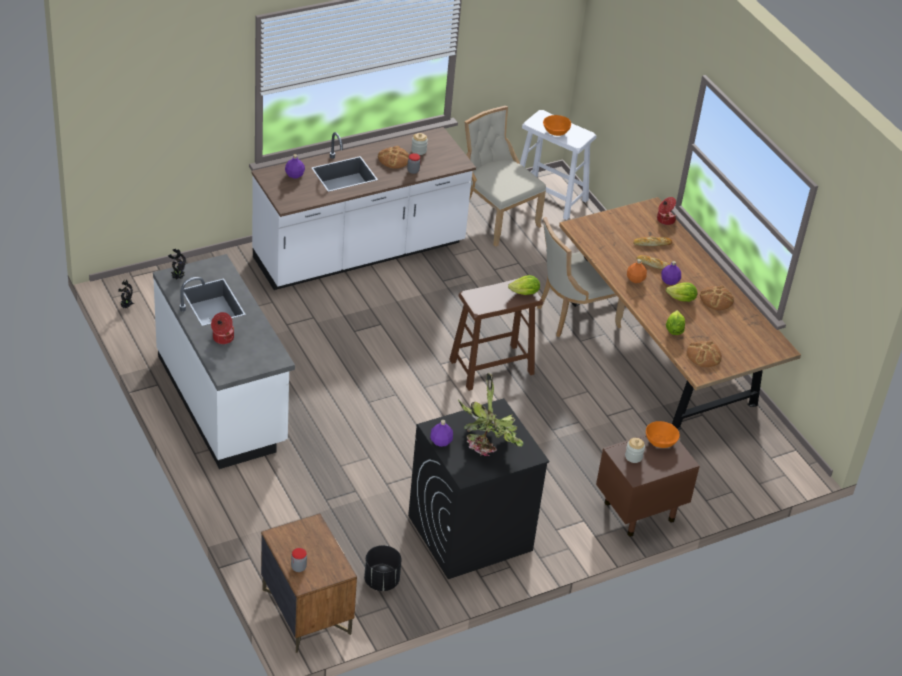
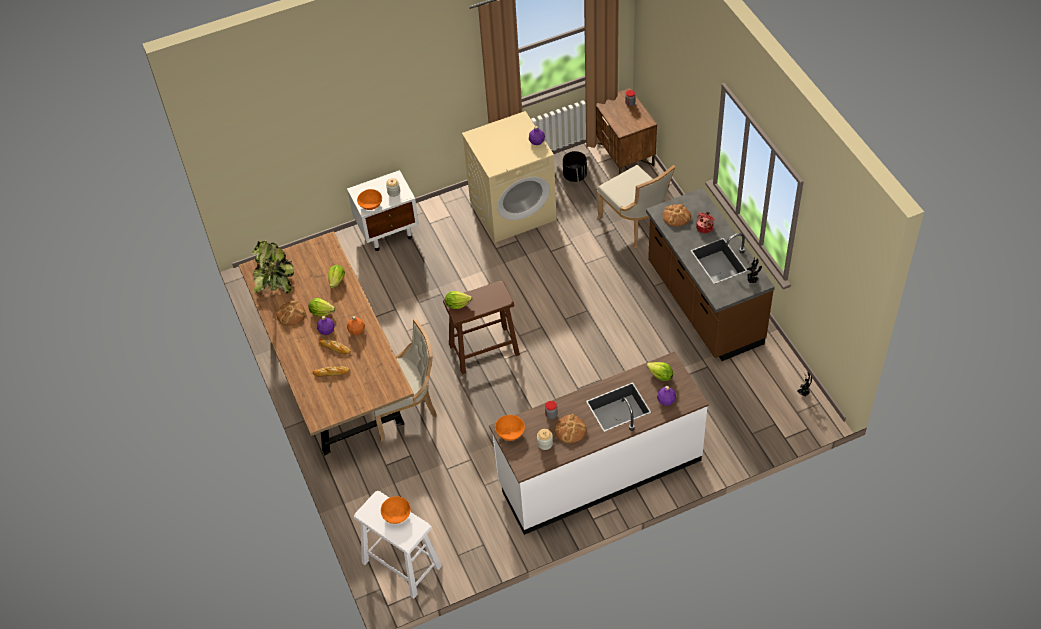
camera: 170 degrees left, 10 degrees up
(223, 401) = (703, 305): white counter -> brown counter
(298, 194) = (660, 376): none -> lettuce
(454, 160) = (510, 432): none -> orange bowl
(469, 534) = (513, 209): black washing machine -> beige washing machine
(490, 446) = (502, 140): potted plant -> potted plant (275, 279)
(496, 218) = (462, 529): beige chair -> beige chair (635, 224)
(638, 512) = (388, 232): brown nightstand -> white nightstand
(665, 219) = (311, 403): cooking pot -> none
(704, 355) = (319, 258): bread -> bread (676, 216)

